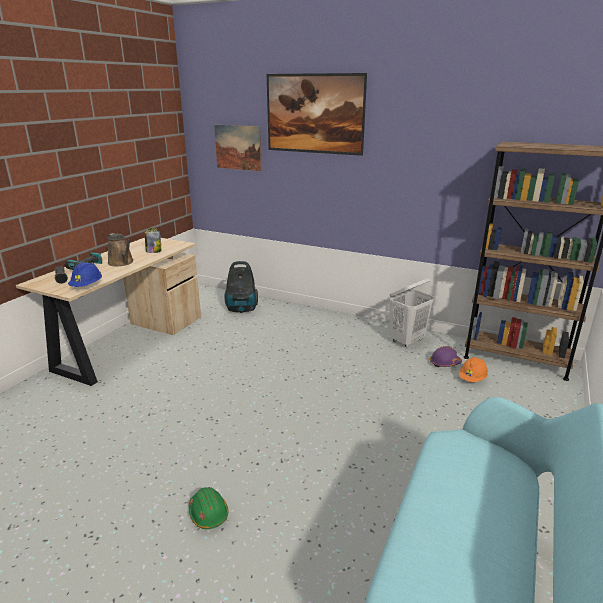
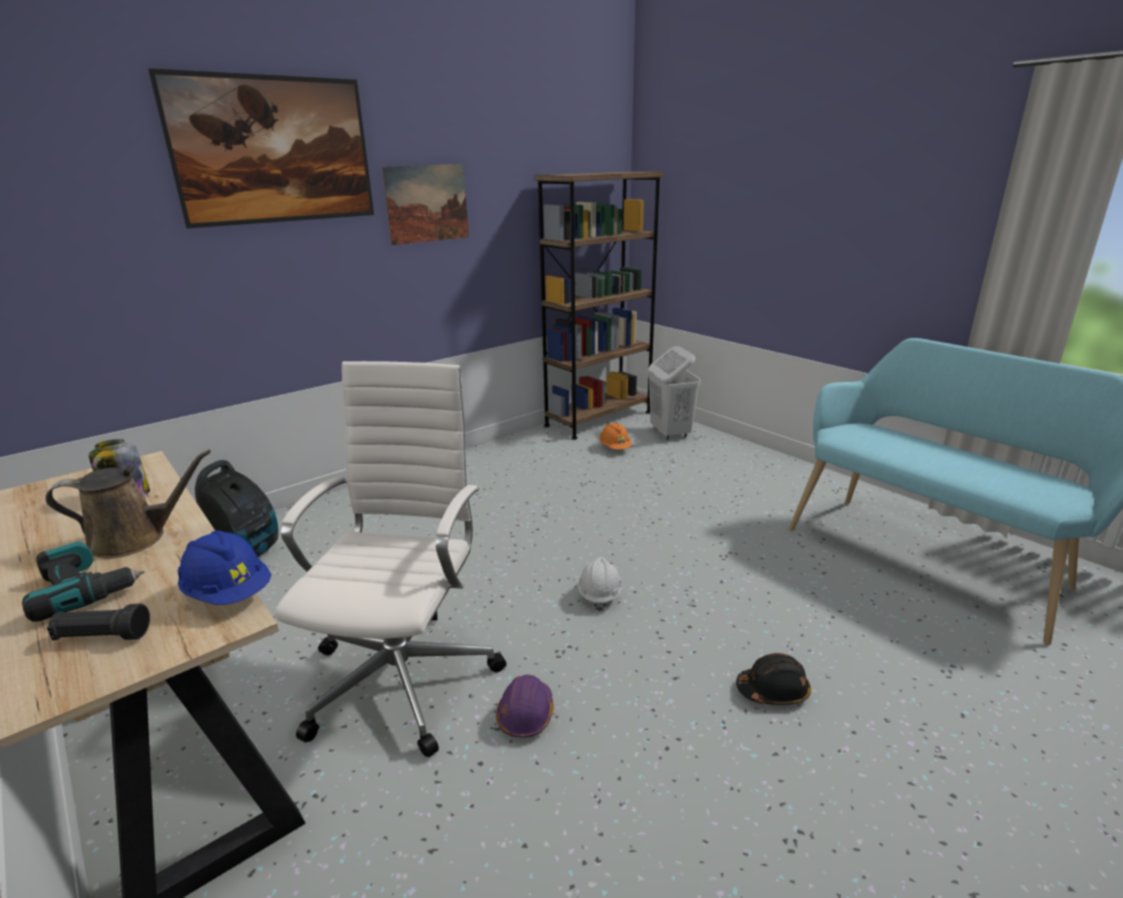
camera: 65 degrees left, 0 degrees up
(176, 378) = (405, 675): none -> white office chair
(208, 513) = (773, 690): green hard hat -> black hard hat
(238, 147) = (98, 234): picture -> picture (427, 203)
(270, 419) = (599, 594): none -> white hard hat
(407, 341) = (508, 456): white laundry basket -> white laundry basket (670, 433)
(444, 363) = (574, 451): purple hard hat -> purple hard hat (526, 714)

